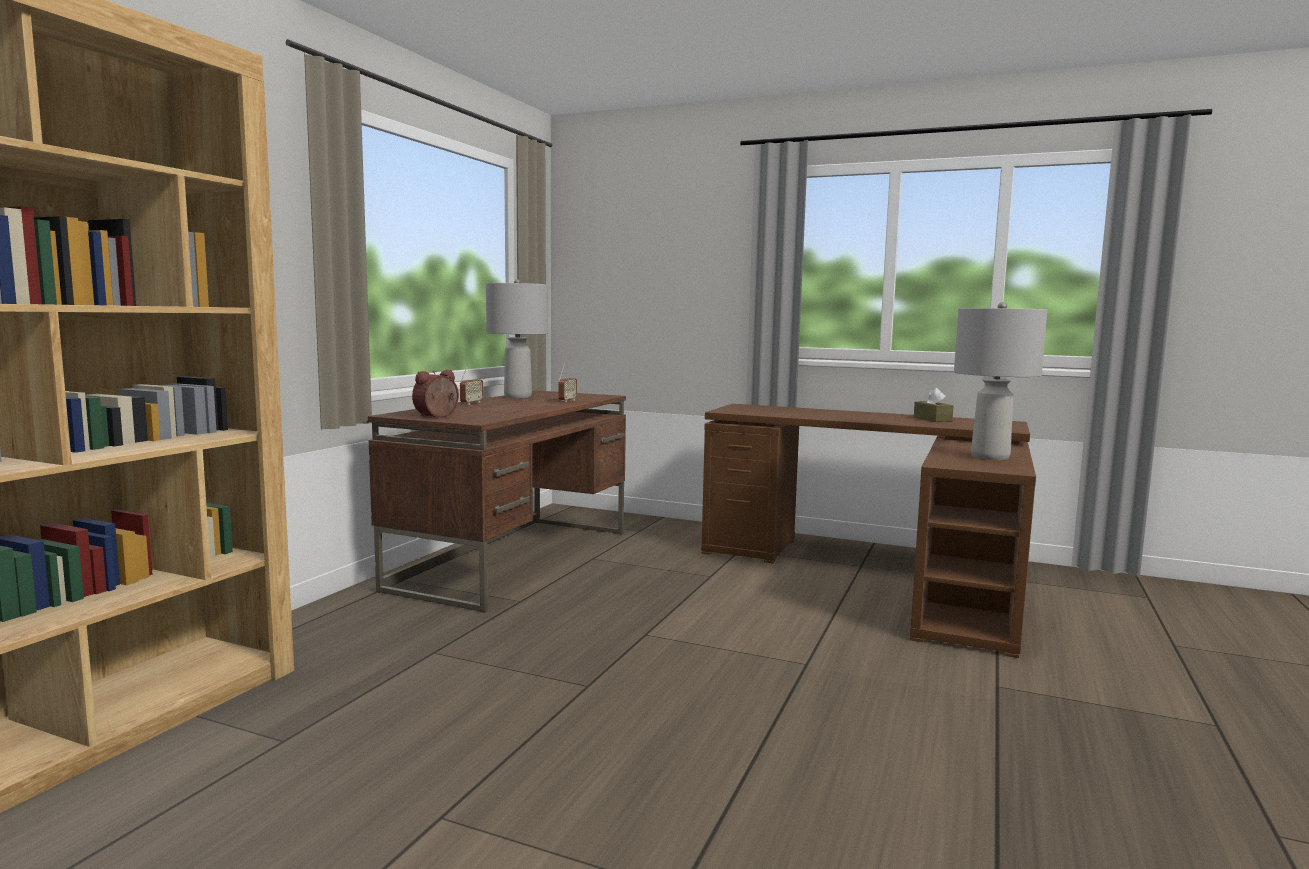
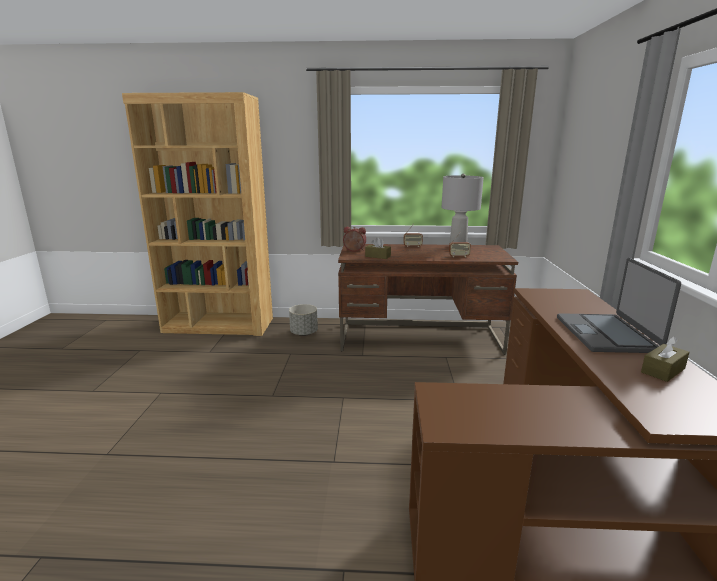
camera: 70 degrees right, 10 degrees up
(354, 629) = (304, 333): none -> grey planter
(501, 415) = (378, 256): none -> brown tissue box
(856, 415) = (606, 334): none -> laptop
(990, 457) = (511, 416): grey table lamp -> none

